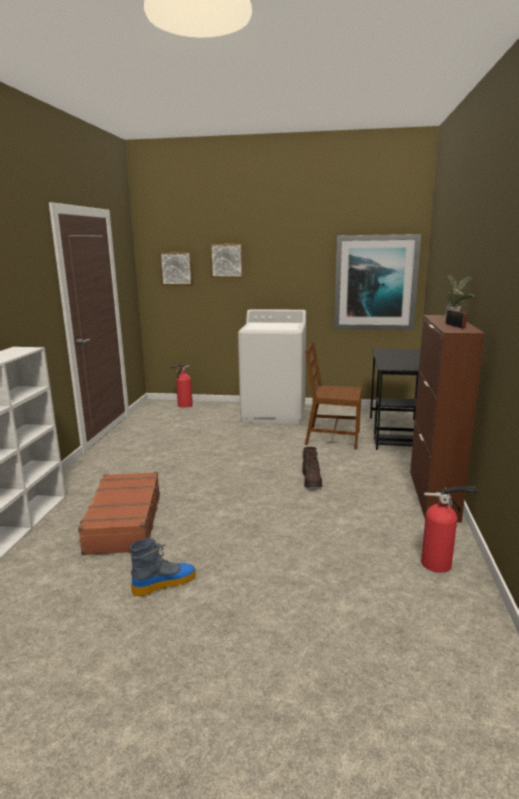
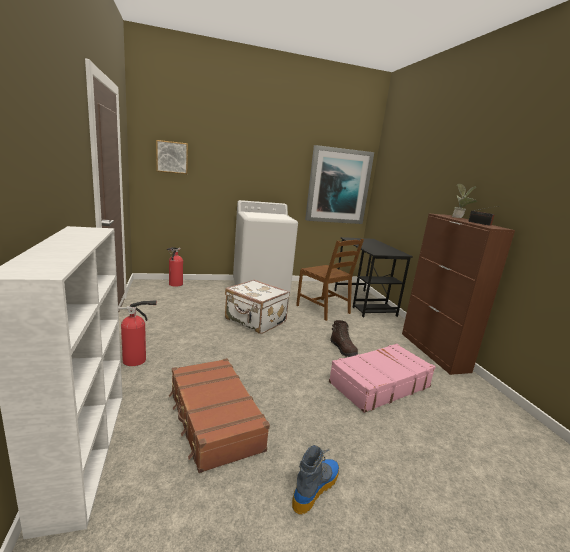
camera: 25 degrees left, 0 degrees up
(227, 260) = (221, 155): picture -> none
(237, 445) = (255, 321): none -> white suitcase
(317, 518) = (379, 384): none -> pink suitcase
(332, 438) = (324, 309): brown chair -> brown chair turned 120 degrees counterclockwise
(439, 564) = (495, 412): fire extinguisher -> fire extinguisher (137, 360)

